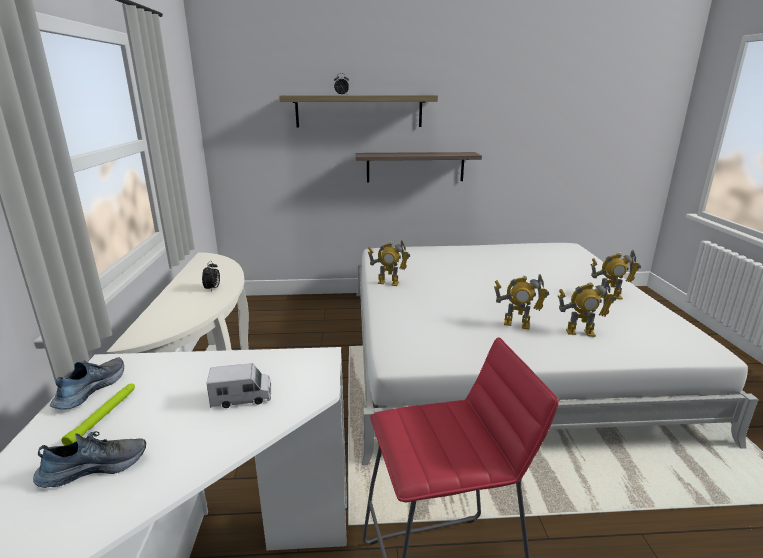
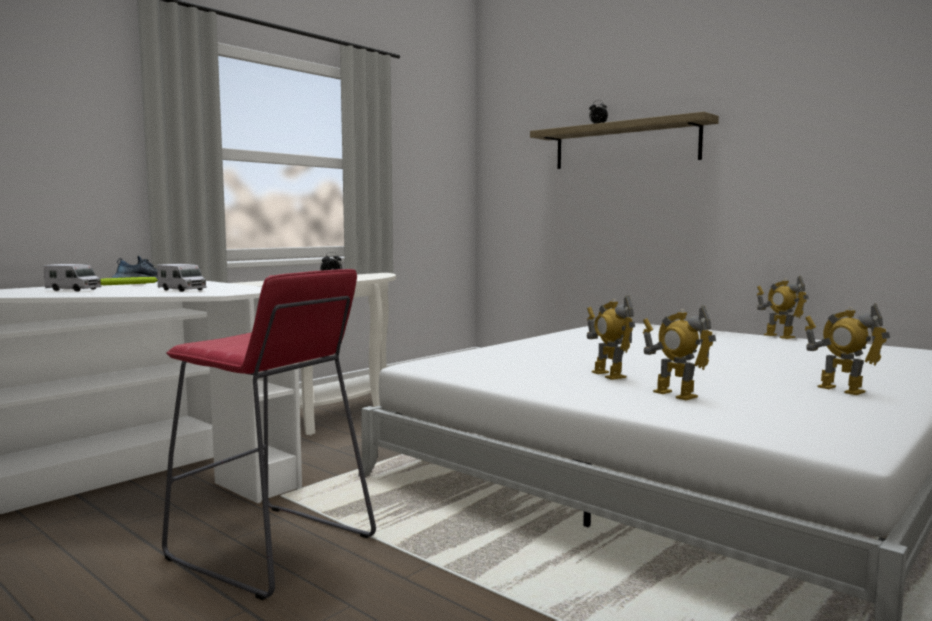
camera: 45 degrees right, 15 degrees down
(95, 467) = (74, 290): shoe -> toy truck
(388, 283) = (558, 337): toy robot -> toy robot (779, 336)
(415, 167) = (693, 215): shelf -> none

